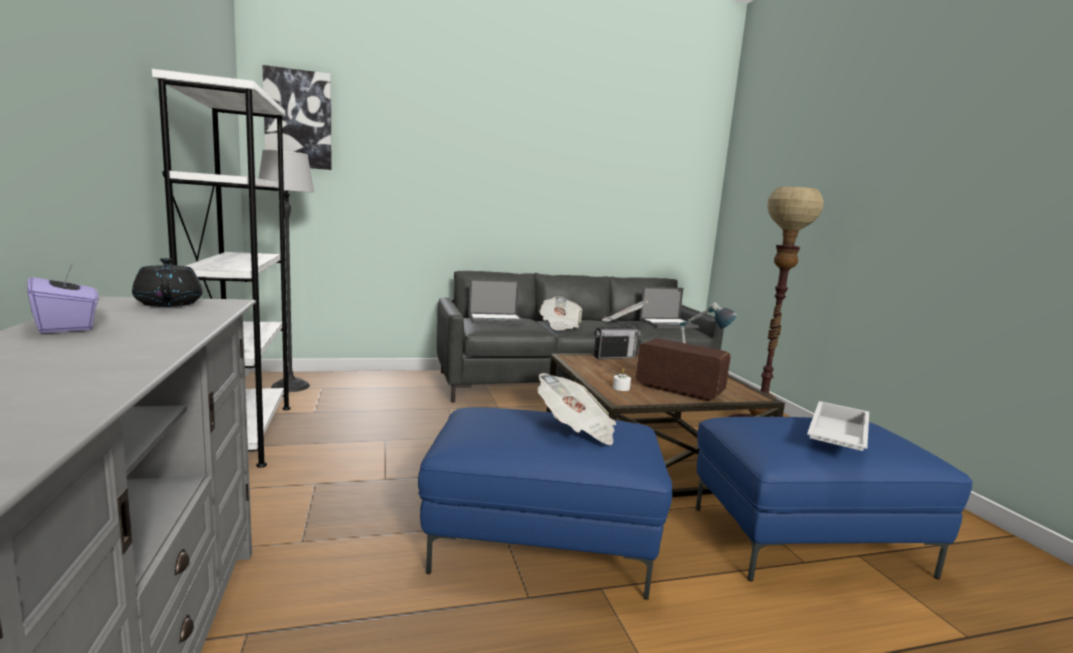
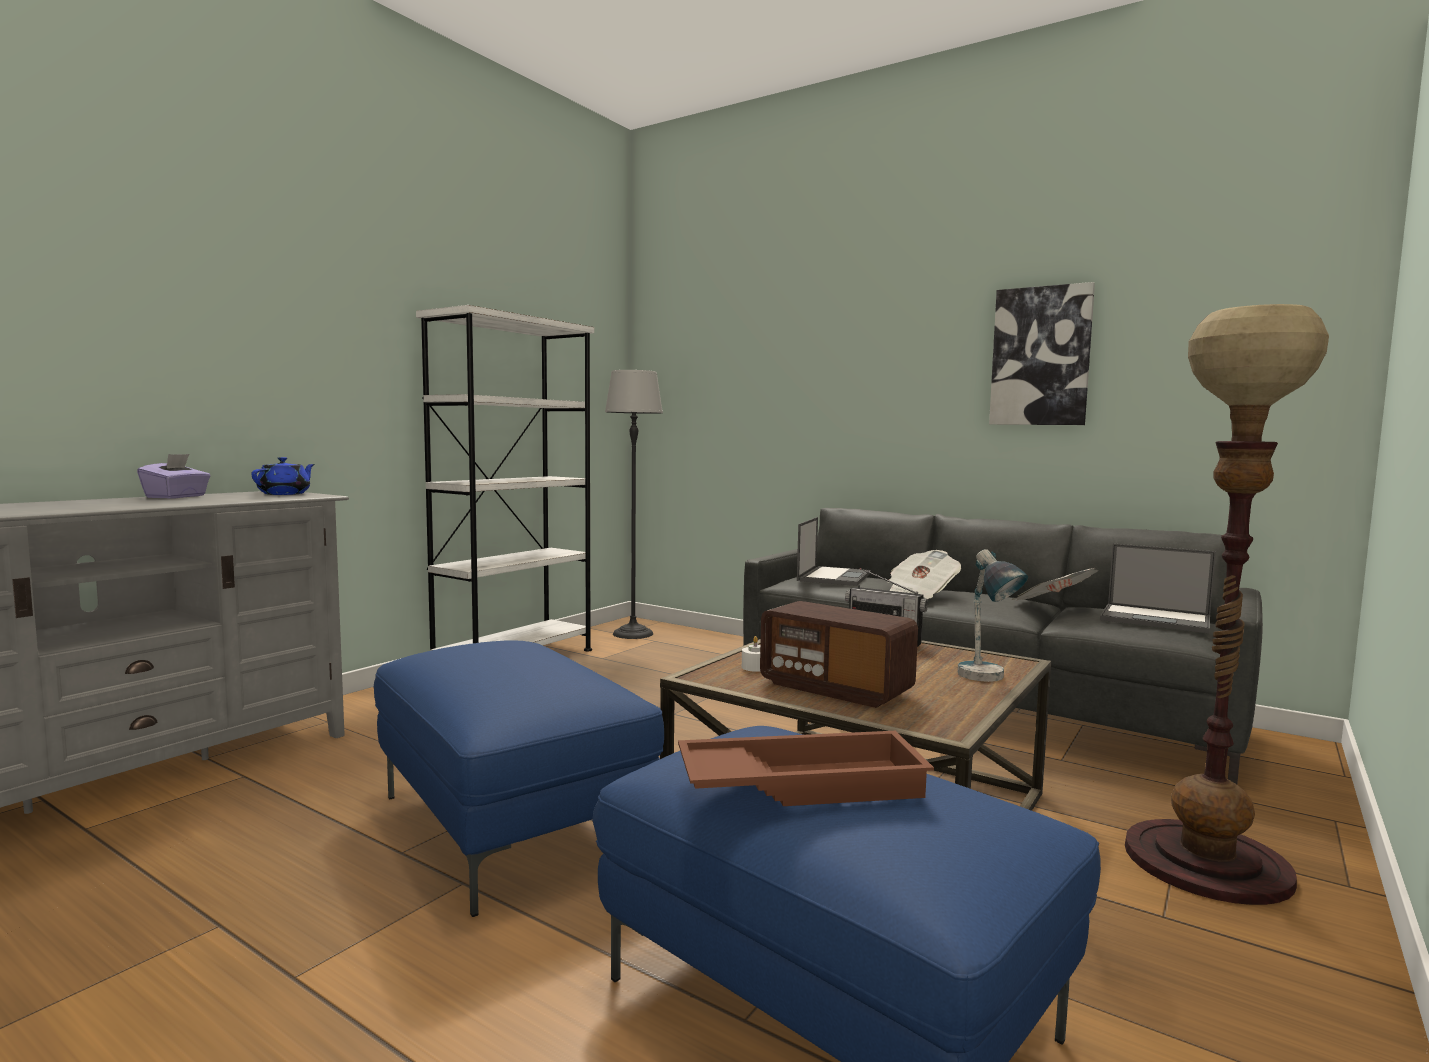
camera: 50 degrees right, 5 degrees down
(169, 303) = (285, 494): black teapot -> blue teapot
(298, 119) = (675, 334): picture -> picture (1041, 356)
(496, 319) = (834, 577): laptop -> laptop turned 105 degrees counterclockwise
(576, 430) = (512, 673): newspaper -> none
(679, 389) = (835, 689): radio -> radio turned 135 degrees clockwise
(835, 436) = (802, 783): white tray -> brown tray

